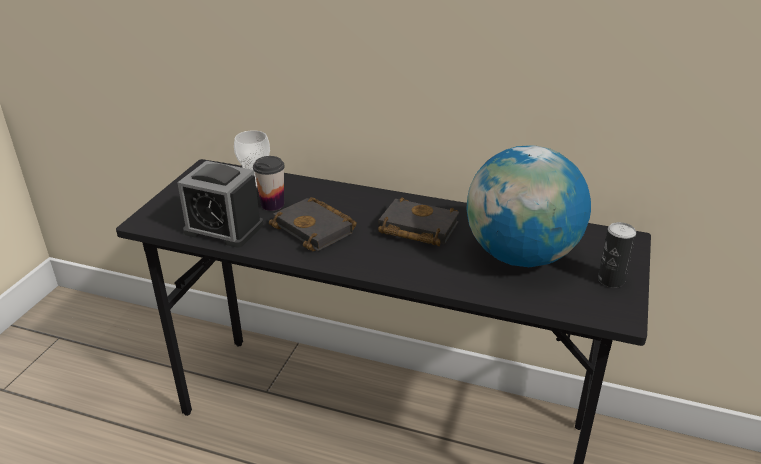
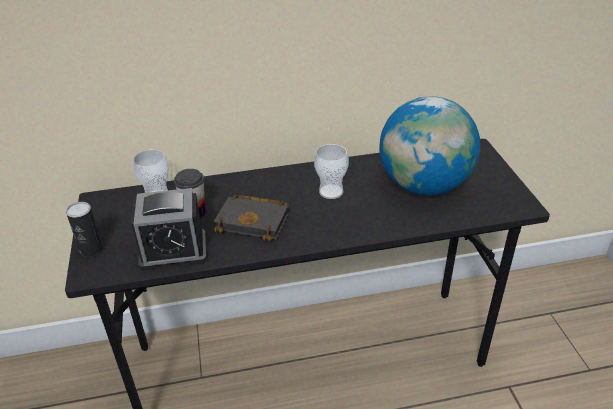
camera: 30 degrees left, 5 degrees up
(415, 228) = (331, 191): black book -> cup
(611, 280) = (494, 182): can -> can (91, 249)

